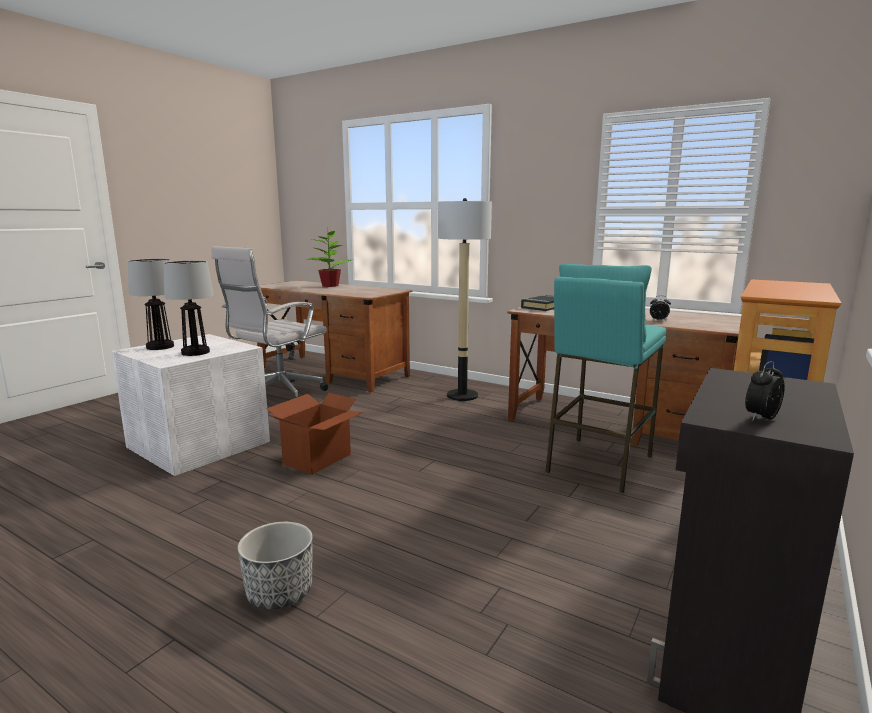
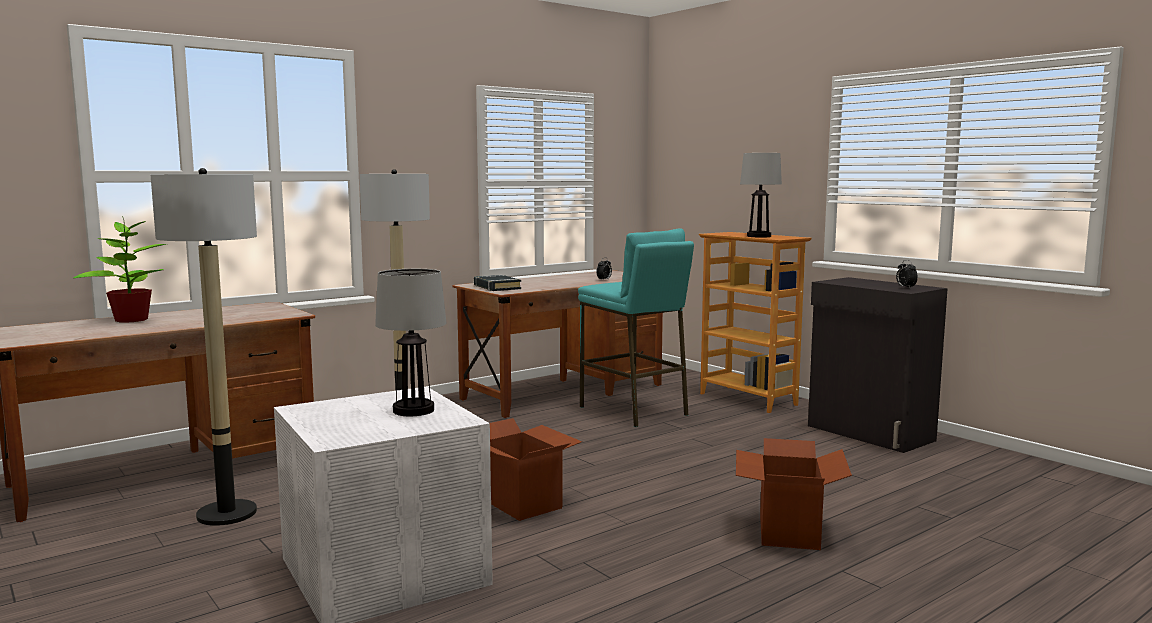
camera: 70 degrees left, 5 degrees down
(160, 347) = (338, 427): table lamp -> table lamp (759, 236)
(278, 395) = (226, 514): white office chair -> floor lamp
(279, 592) = (787, 531): planter -> cardboard box

